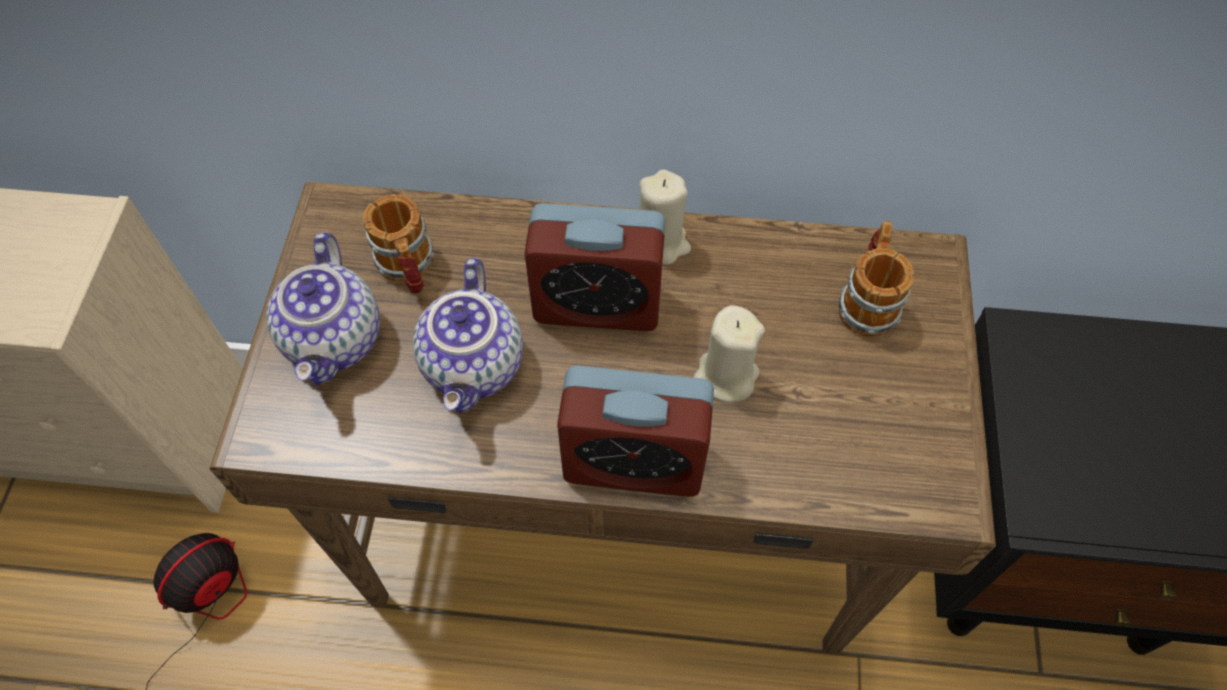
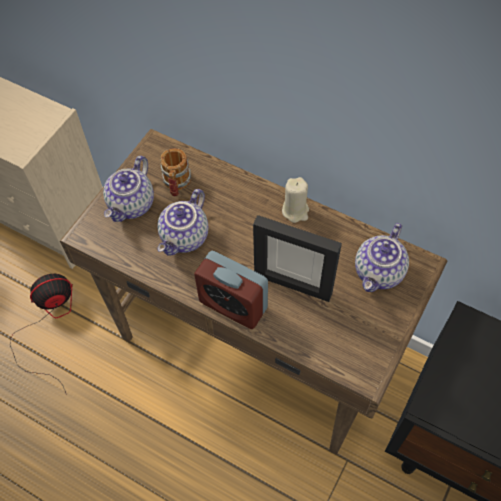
camera: 25 degrees right, 0 degrees up
(597, 304) = (251, 229): alarm clock -> none
(725, 376) = (293, 282): beige candle -> picture frame
(867, 300) = (379, 273): mug -> teapot

